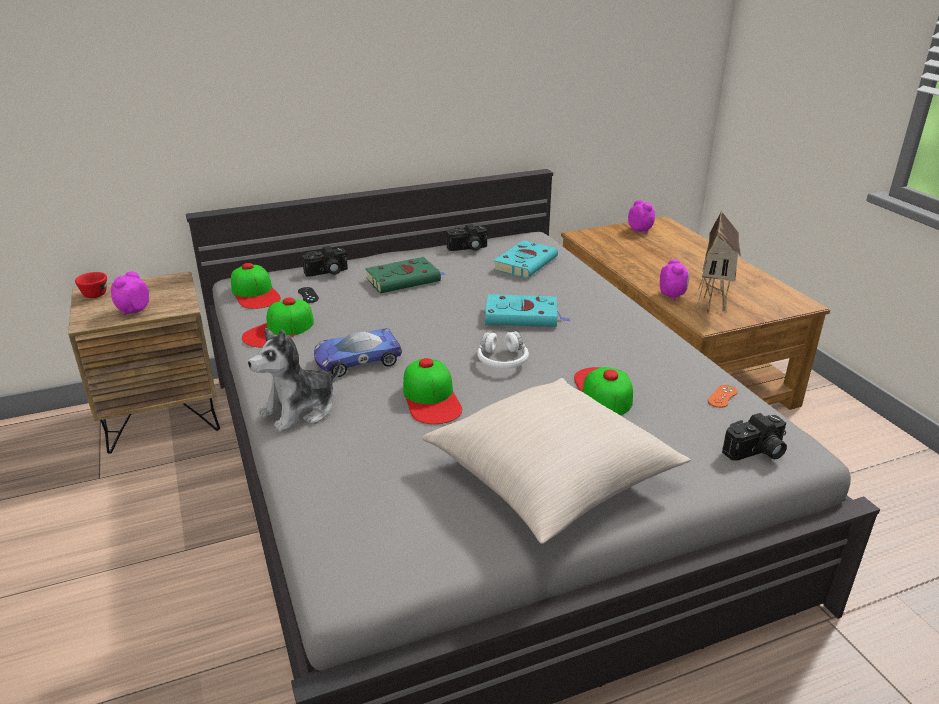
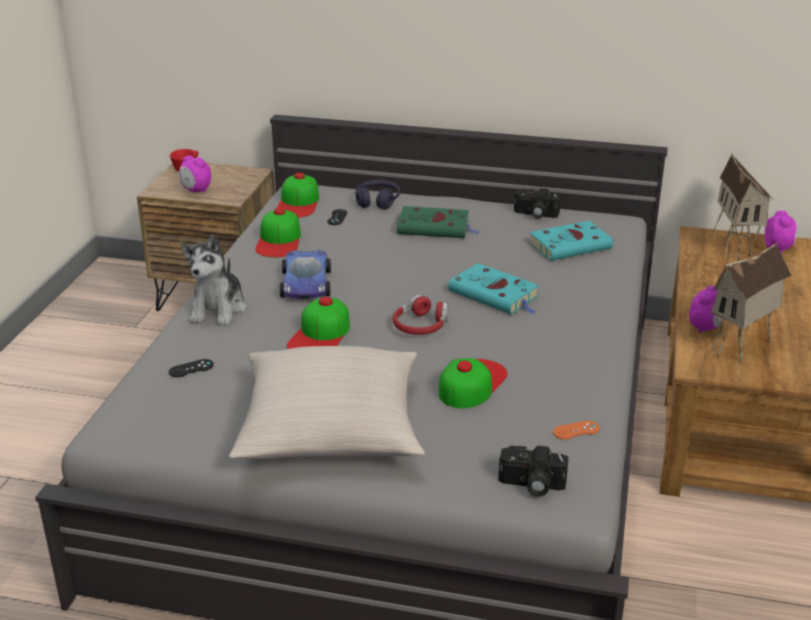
camera: 35 degrees right, 0 degrees up
(133, 310) = (196, 190): alarm clock -> alarm clock turned 120 degrees counterclockwise
(279, 330) = (279, 240): cap -> cap turned 75 degrees counterclockwise
(300, 410) = (218, 309): plush toy -> plush toy turned 75 degrees counterclockwise
(327, 272) = (377, 201): camera -> purple headphones
(349, 477) = (191, 368): none -> black game controller
(356, 359) = (306, 284): toy car -> toy car turned 105 degrees counterclockwise
(502, 360) = (421, 326): white headphones -> red headphones
(615, 237) = (735, 248): none -> toy house

